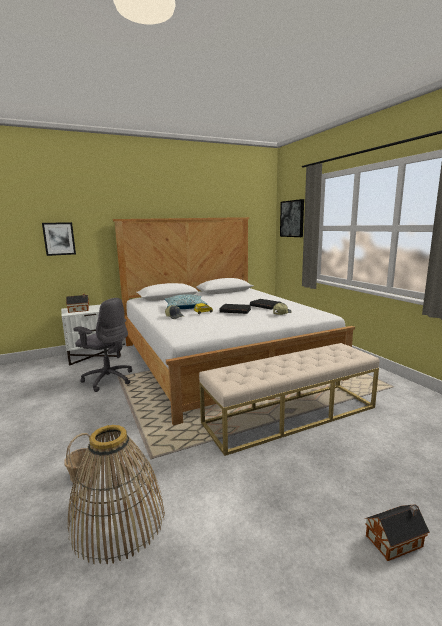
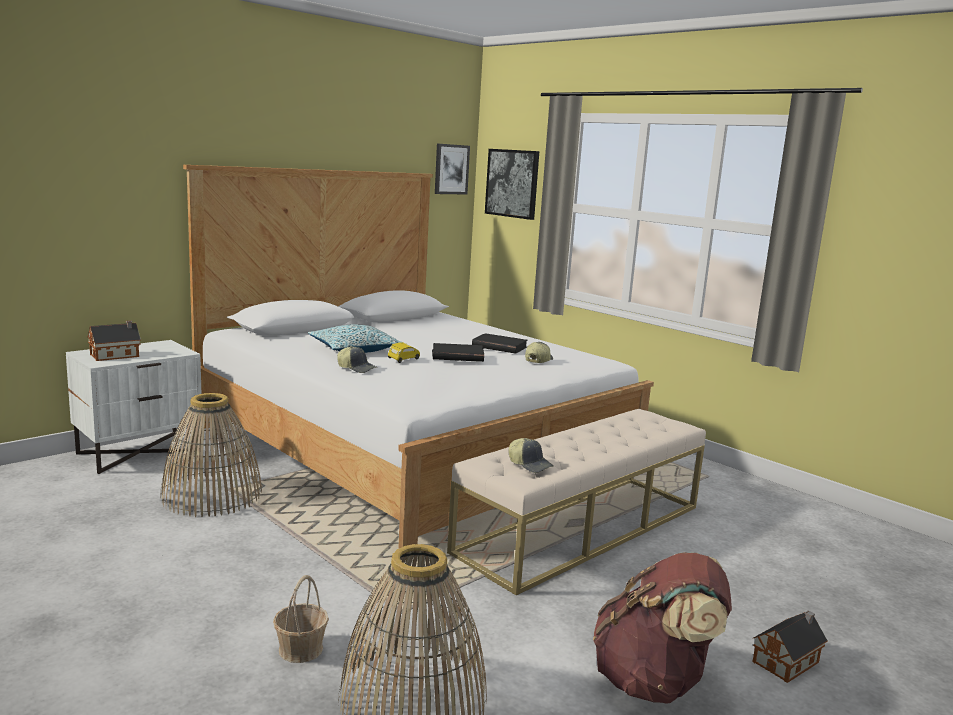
camera: 20 degrees left, 0 degrees up
(59, 238) = (70, 201): picture -> picture (451, 169)
(108, 379) = (212, 495): grey office chair -> basket
(242, 375) = (530, 464): none -> cap
(280, 539) = (654, 682): none -> brown backpack

